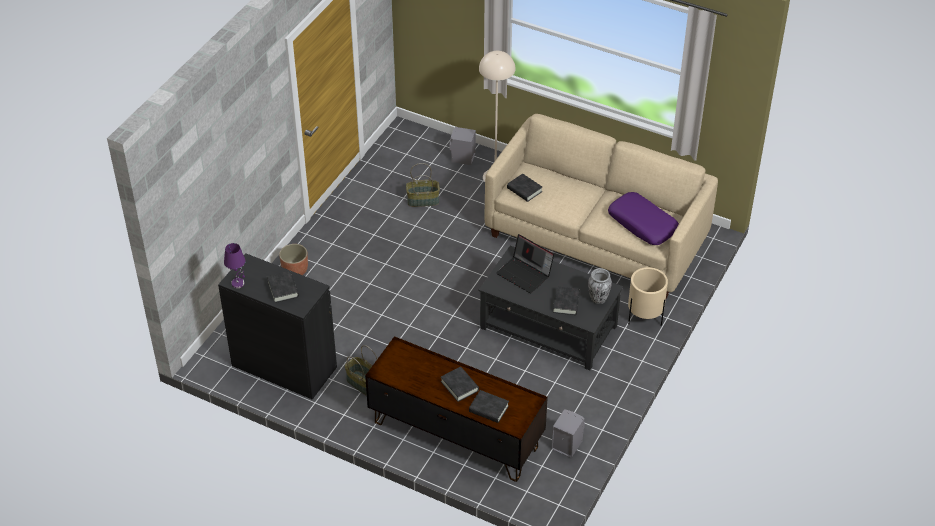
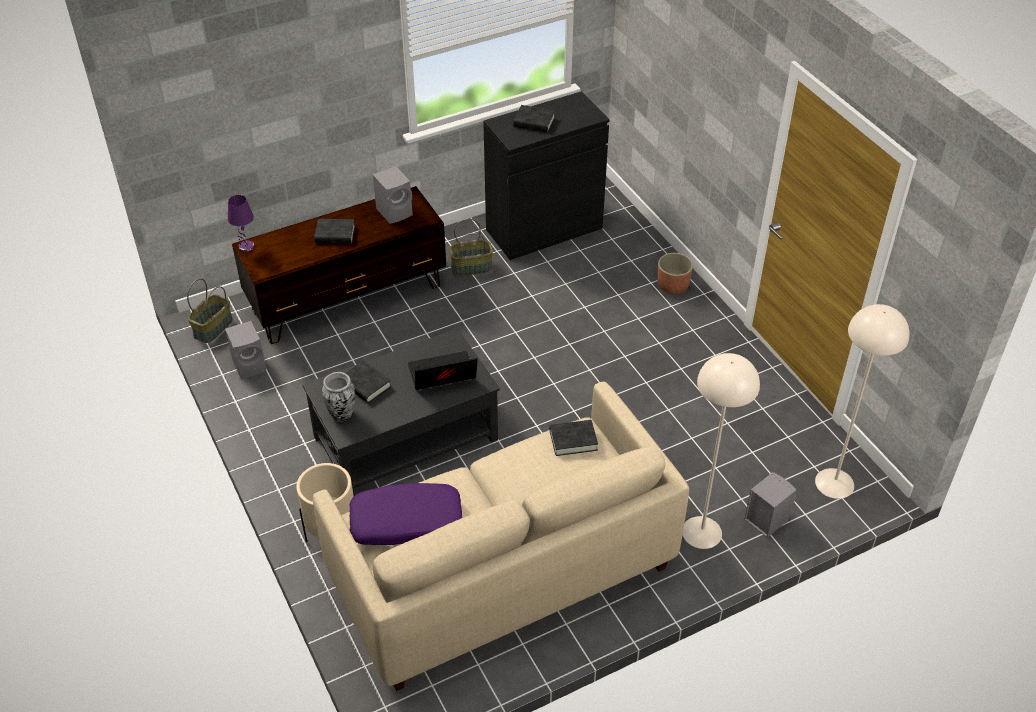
camera: 125 degrees right, 0 degrees up
(238, 283) = (570, 101): purple table lamp -> purple table lamp (246, 247)
(405, 368) = (395, 212): none -> grey speaker
(412, 143) = (834, 483): none -> beige floor lamp
(423, 200) = (708, 438): basket -> basket (213, 328)
(488, 409) = (287, 240): black book -> none

